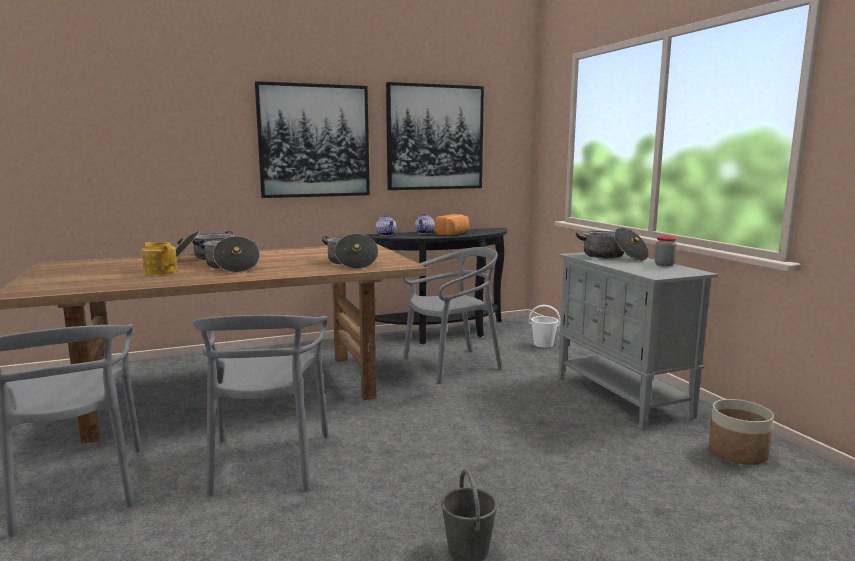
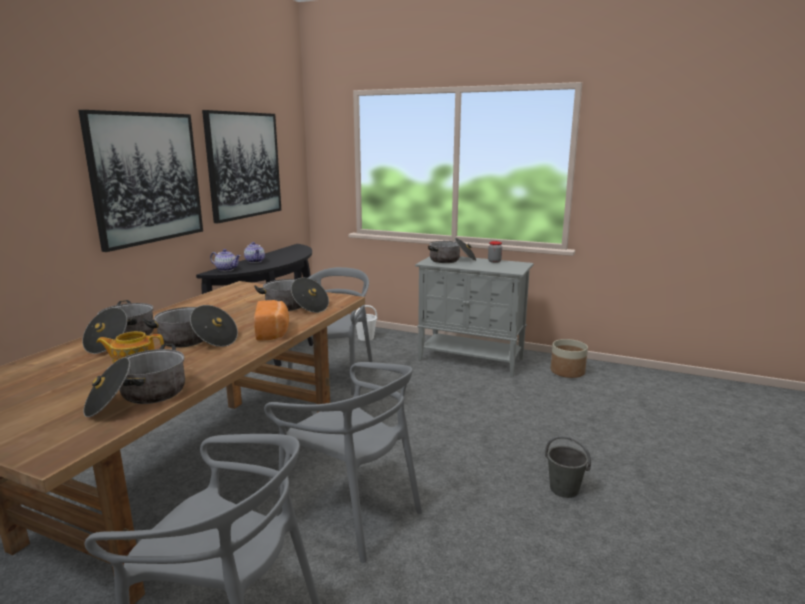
camera: 45 degrees left, 5 degrees up
(116, 283) = (139, 397): none -> cooking pot
(453, 234) = (282, 258): bread -> bread (273, 332)

